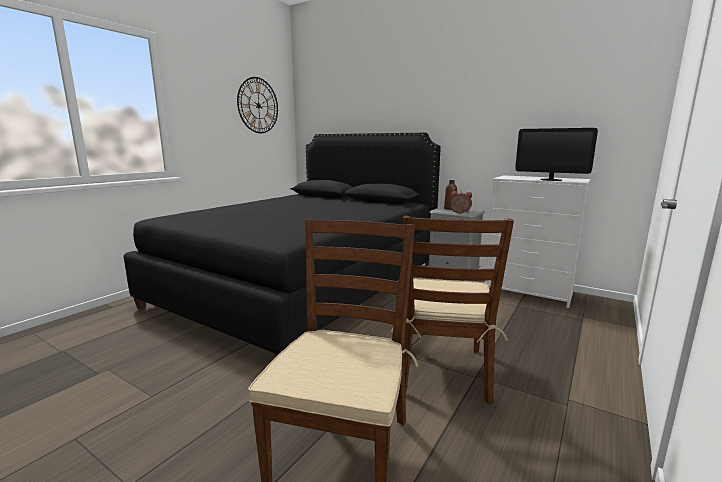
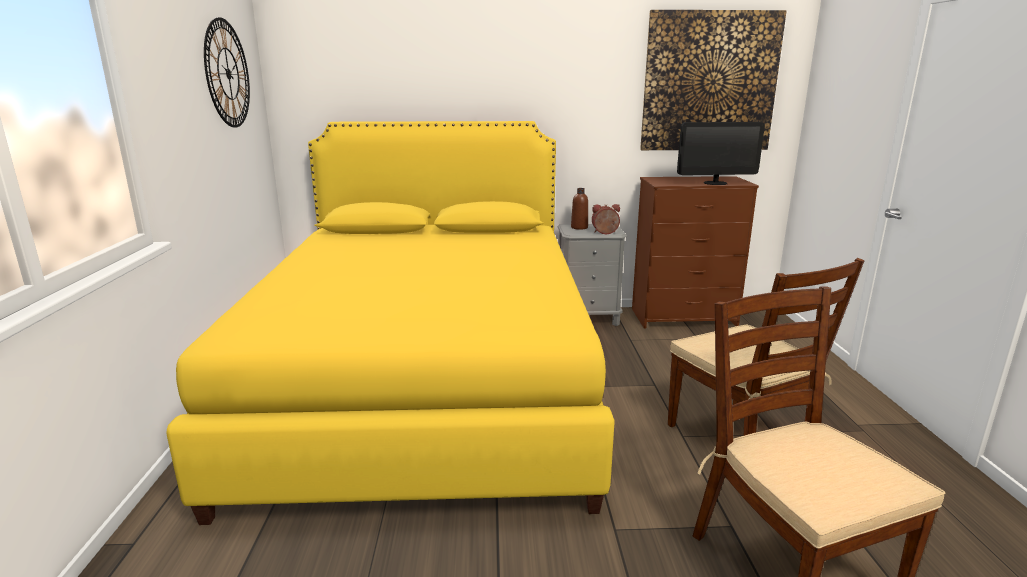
camera: 35 degrees left, 5 degrees up
(304, 285) = (426, 385): black bed -> yellow bed
(529, 292) = (684, 317): white dresser -> brown dresser
(567, 99) = (709, 82): none -> picture

